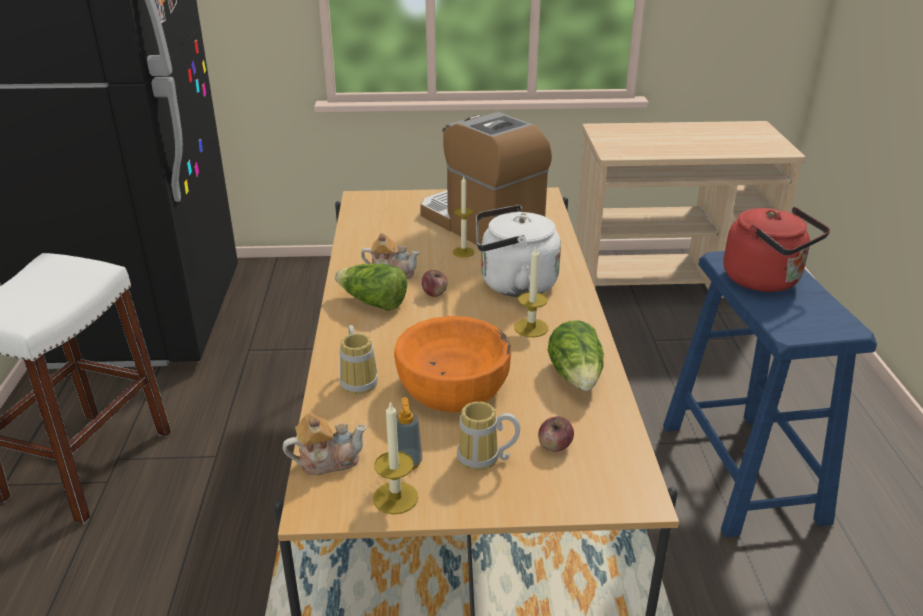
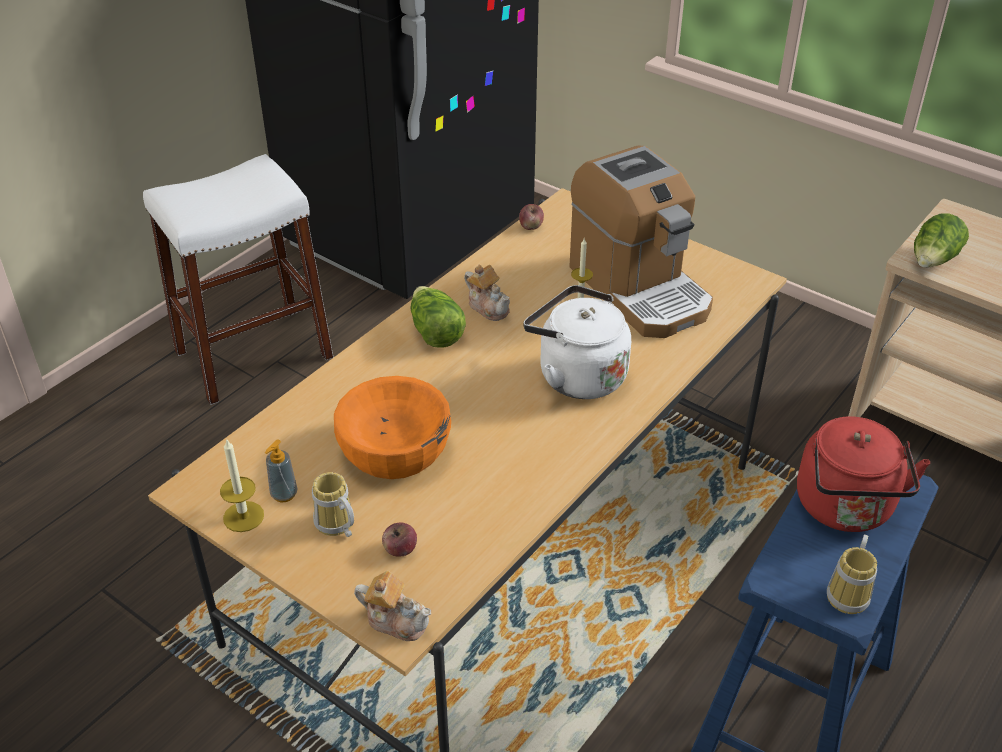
camera: 40 degrees right, 10 degrees up
(327, 460) = (237, 458): teapot -> teapot (396, 620)
(360, 381) = (336, 403): mug -> mug (851, 594)
(434, 293) = (496, 348): apple -> apple (531, 226)
(480, 224) = (639, 289): coffee machine -> coffee machine turned 150 degrees clockwise
(531, 328) = (530, 430): candle -> none
(576, 377) = (502, 500): lettuce -> lettuce (933, 260)

